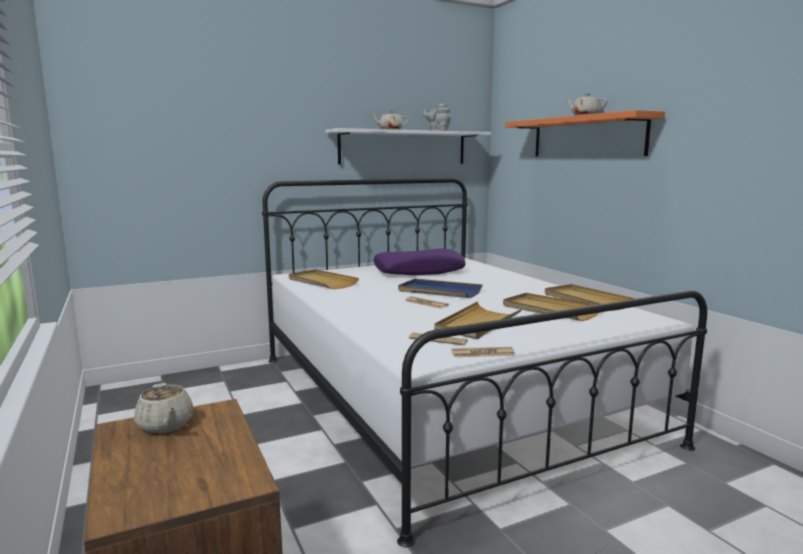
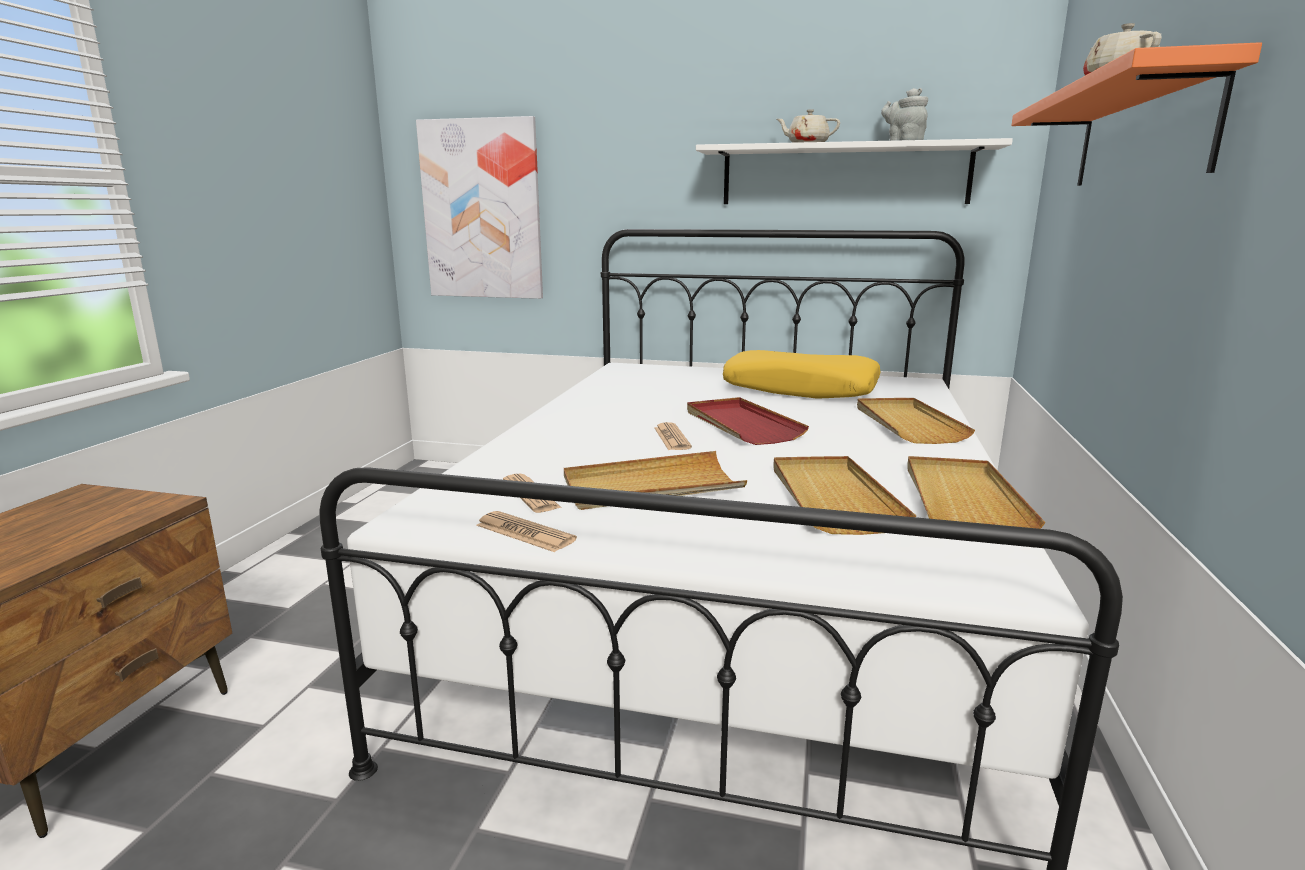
camera: 40 degrees right, 5 degrees up
(155, 169) = (482, 210): none -> picture
(165, 425) = (100, 503): beige teapot -> none
(322, 282) = (631, 381): beige tray -> beige tray (907, 424)
(419, 271) = (800, 389): purple pillow -> yellow pillow
(439, 291) = (741, 425): blue tray -> red tray

